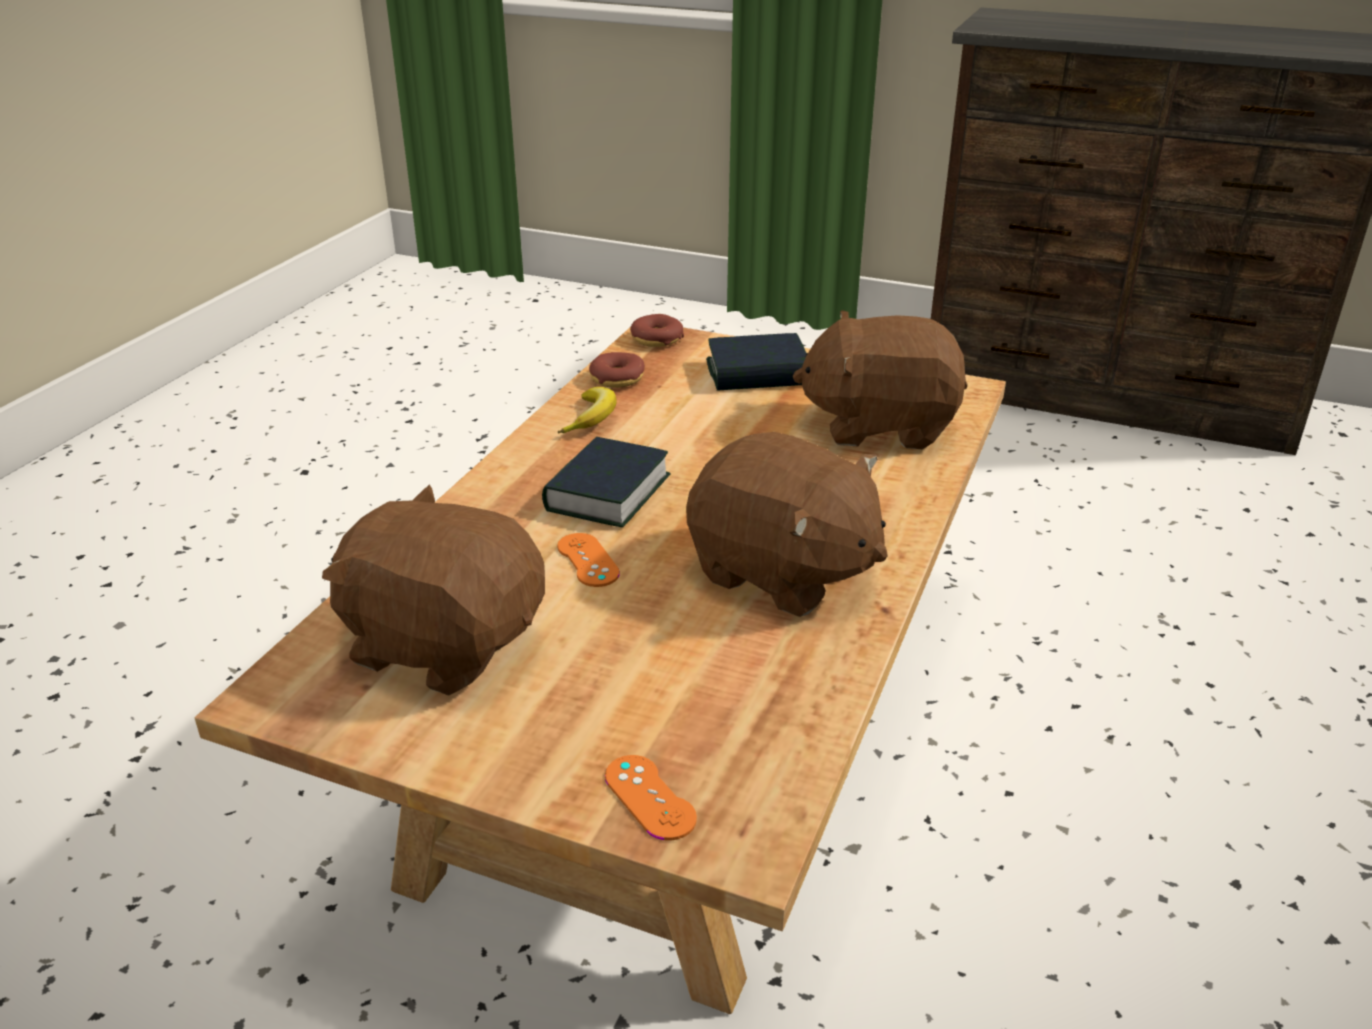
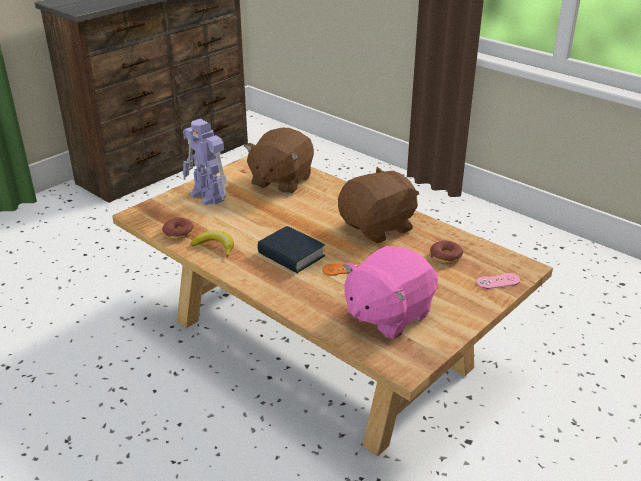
camera: 70 degrees left, 0 degrees up
(444, 643) = (387, 315): brown plush toy -> pink plush toy
(650, 797) = (498, 281): orange game controller -> pink game controller
(656, 339) = (143, 214): donut -> donut (445, 257)
(757, 373) = (208, 196): book -> toy robot

